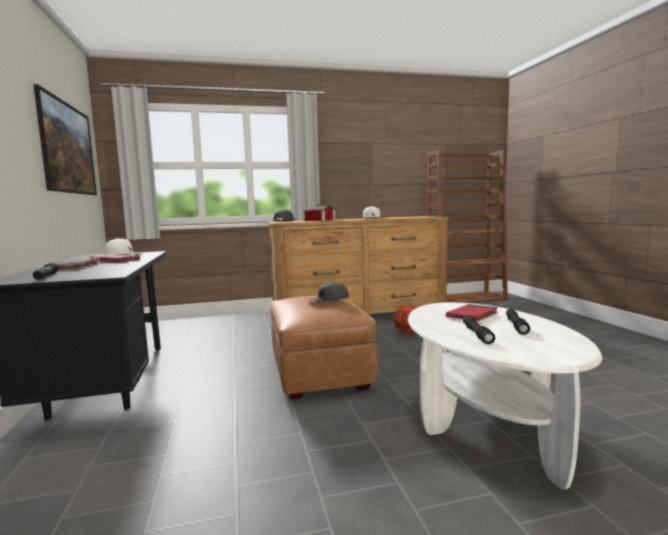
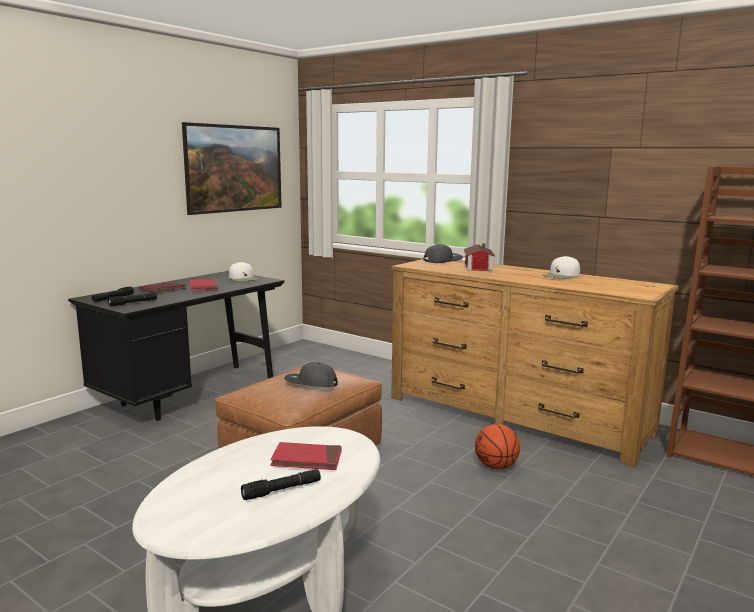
camera: 50 degrees right, 5 degrees up
(476, 334) = (226, 475): black flashlight -> black flashlight (133, 303)

